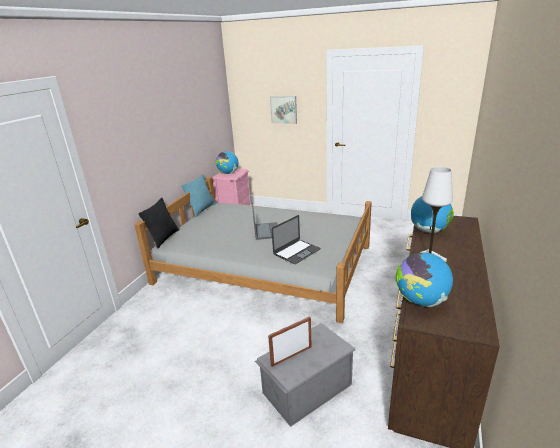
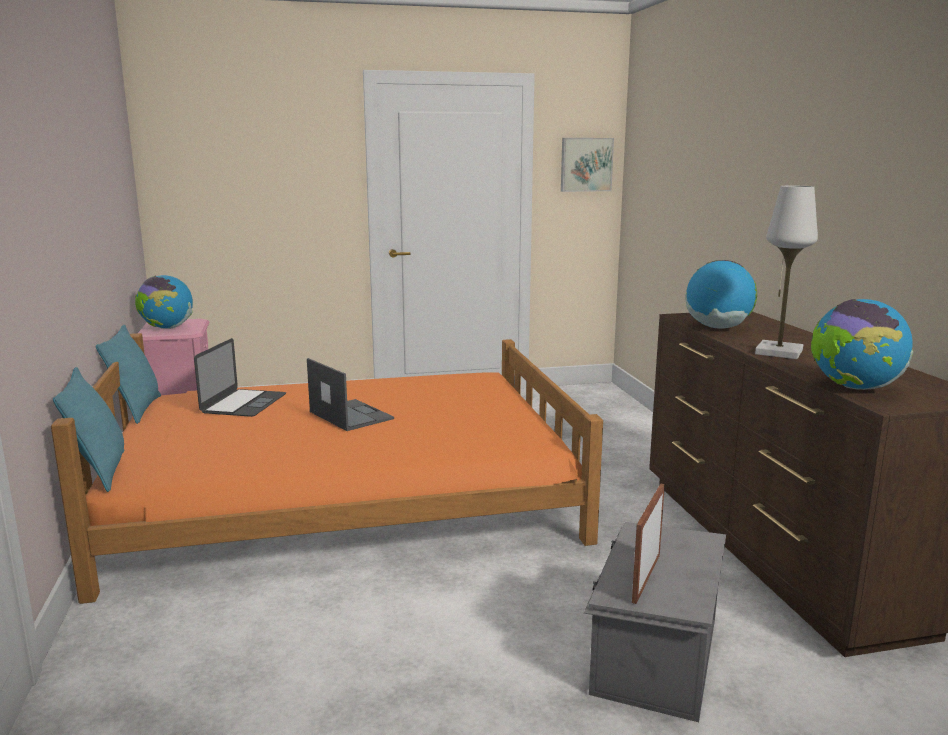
camera: 35 degrees left, 10 degrees down
(164, 238) = (100, 472): black pillow -> turquoise pillow
(266, 264) = (346, 497): grey bed -> orange bed
(284, 109) = (274, 187): picture -> picture (586, 164)
(297, 251) = (457, 432): laptop -> laptop (244, 403)

